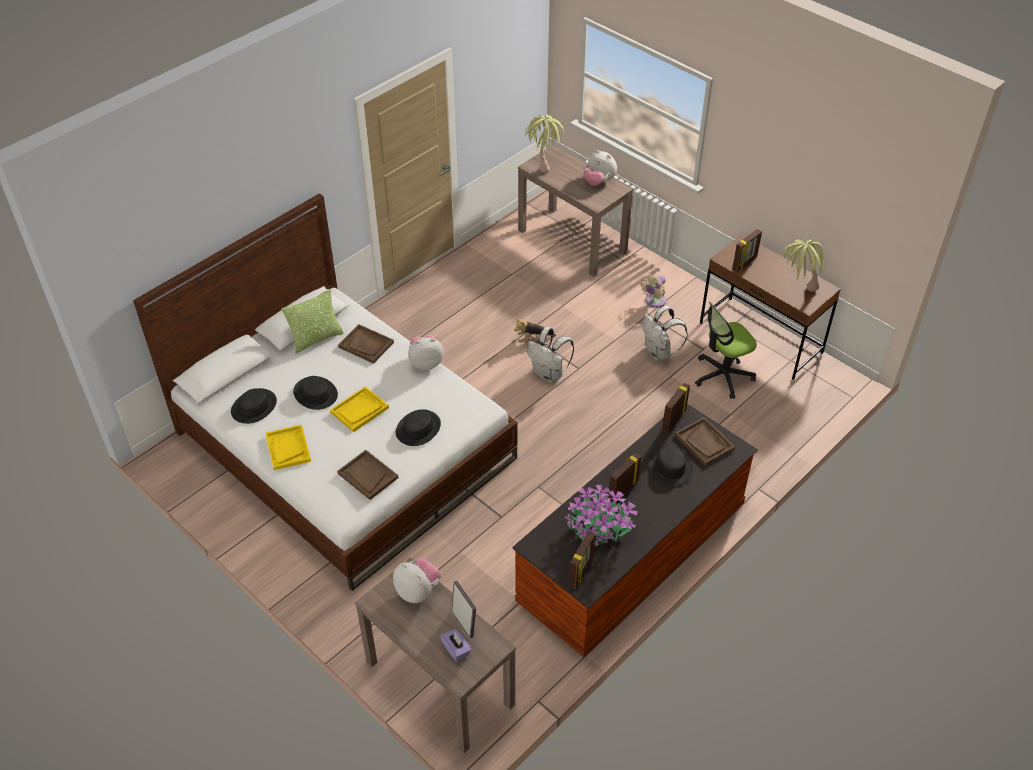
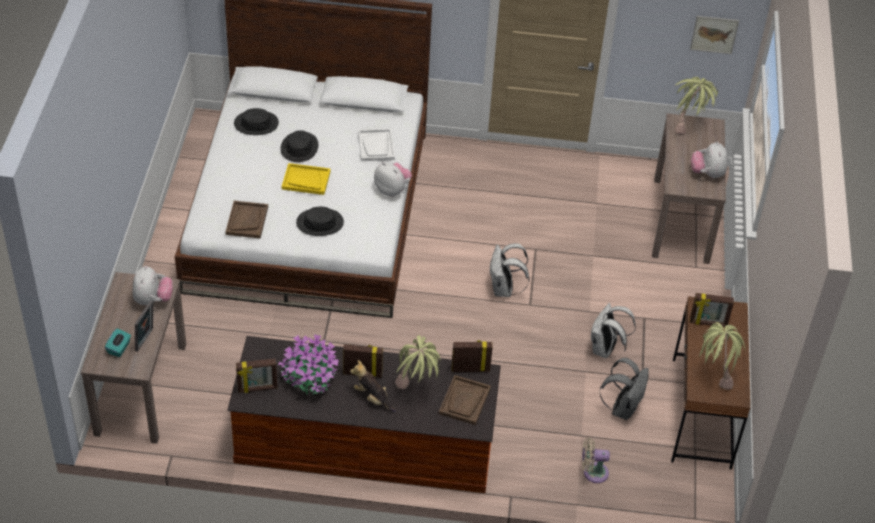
camera: 50 degrees right, 0 degrees up
(288, 448) = (234, 164): yellow tray -> none
(316, 339) = (355, 116): pillow -> none
(366, 345) = (376, 146): brown tray -> white tray
(456, 649) = (119, 348): purple tissue box -> turquoise tissue box
(520, 78) = (714, 34): none -> picture
(533, 340) = (532, 258): plush toy -> plush toy (372, 398)
(654, 302) = (665, 314): beige fan -> beige fan (593, 472)
(670, 466) = (417, 391): black hat -> potted plant
(723, 376) = (623, 408): office chair -> grey backpack

